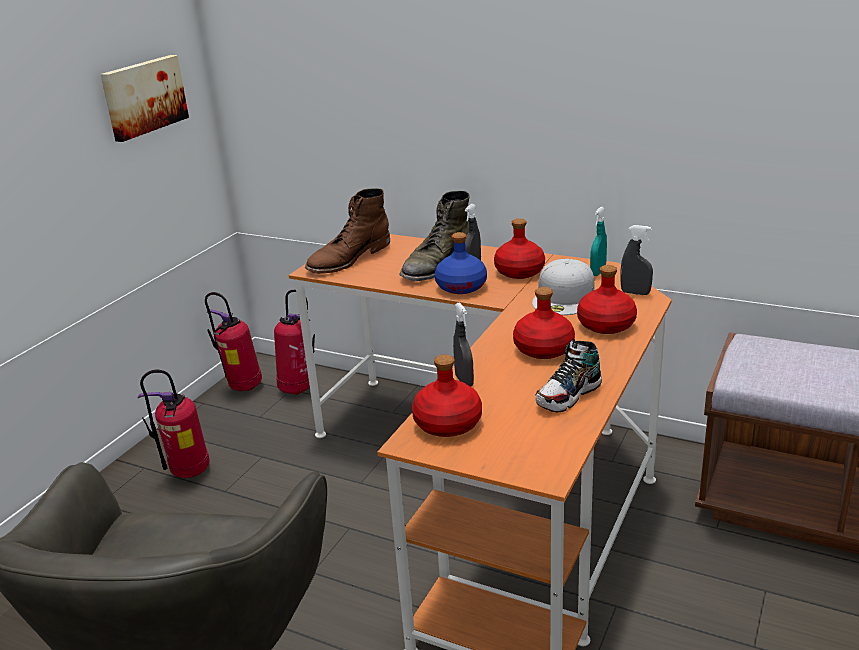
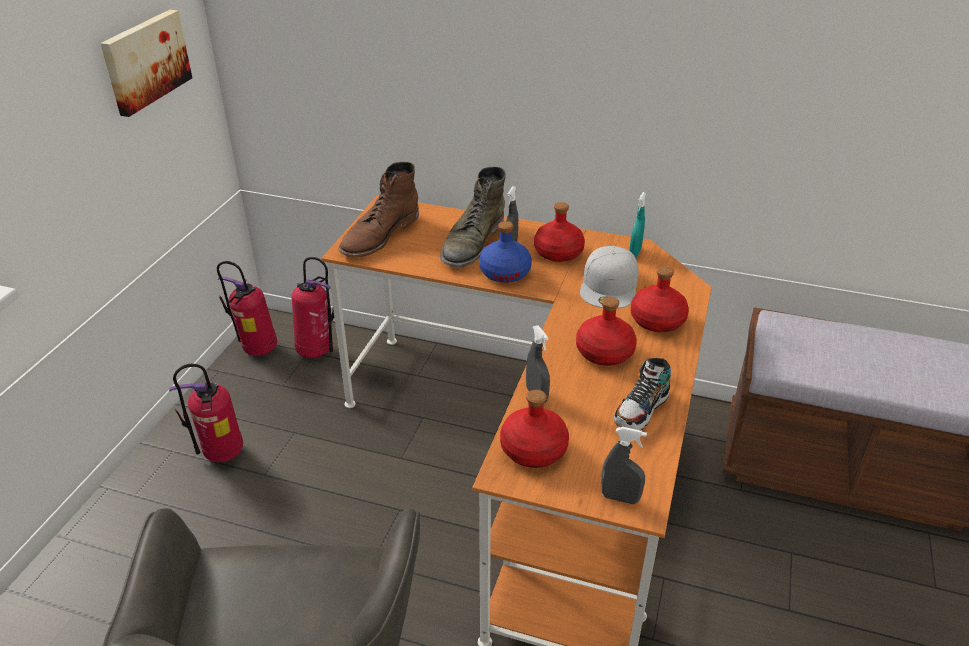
camera: 10 degrees left, 10 degrees up
(635, 293) = (676, 279): grey spray bottle -> grey spray bottle (620, 498)

